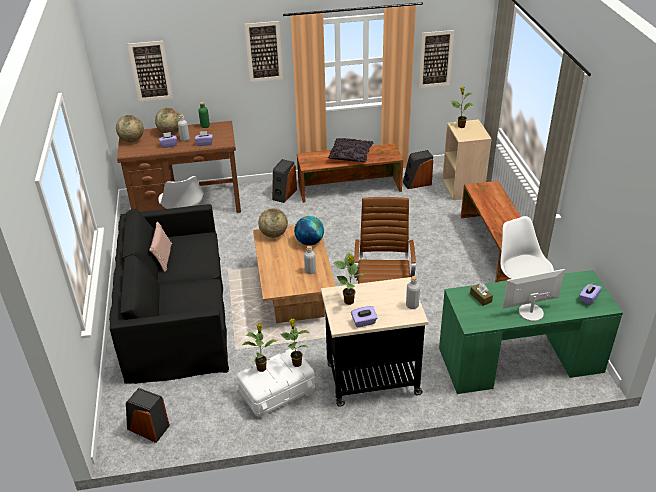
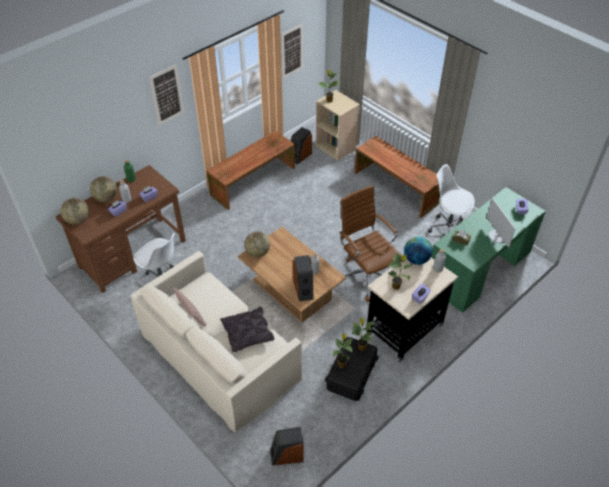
camera: 35 degrees left, 10 degrees up
(150, 71) = (74, 150): picture -> none
(176, 314) = (219, 355): black sofa -> beige sofa
(277, 393) = (351, 375): white storage box -> black storage box
(284, 194) = (206, 209): speaker -> speaker (304, 289)
(309, 242) = (291, 247): globe -> globe (416, 259)
(350, 155) = (251, 155): black pillow -> black pillow (247, 333)
(530, 312) = (497, 236): monitor -> monitor turned 60 degrees counterclockwise

